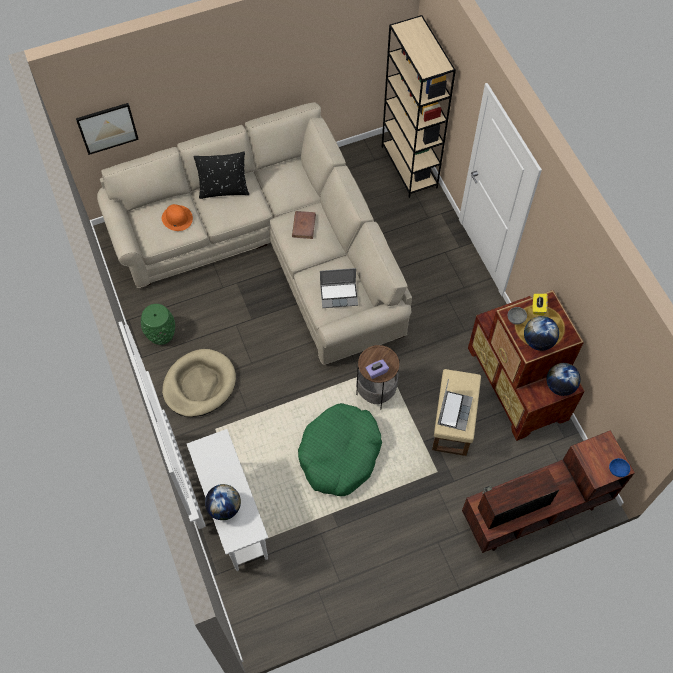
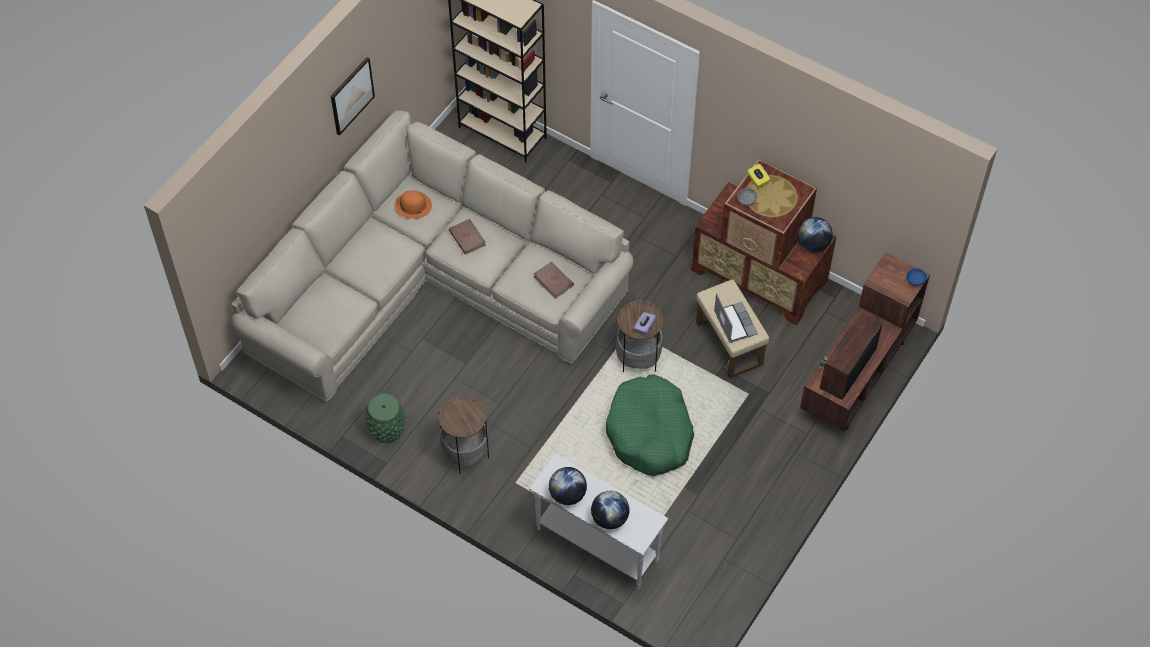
camera: 35 degrees left, 5 degrees down
(107, 128) = (232, 240): picture -> picture (351, 95)
(177, 218) = (334, 301): orange hat -> orange hat (413, 205)
(199, 384) = (466, 453): beige dog bed -> side table
(224, 189) = (358, 248): black pillow -> none
(339, 295) = (553, 281): laptop -> brown book
(538, 341) = (779, 209): globe -> globe (568, 495)

